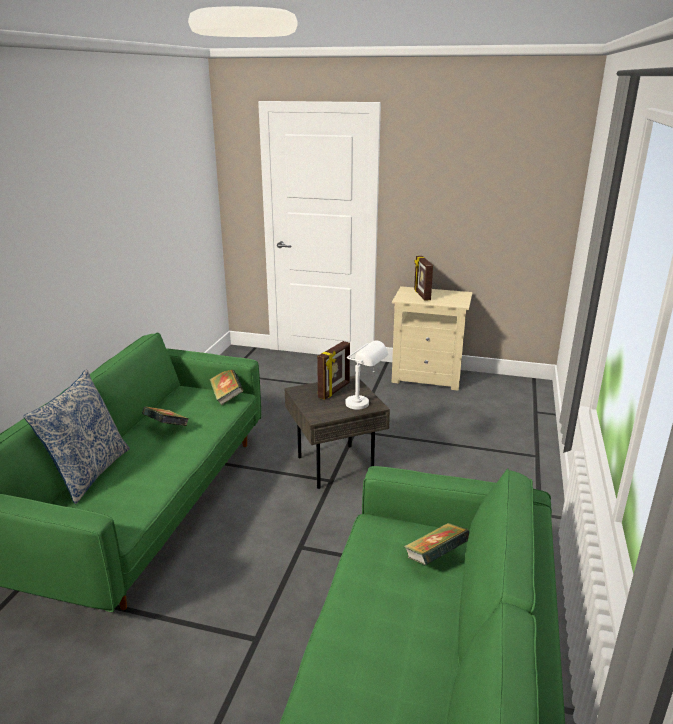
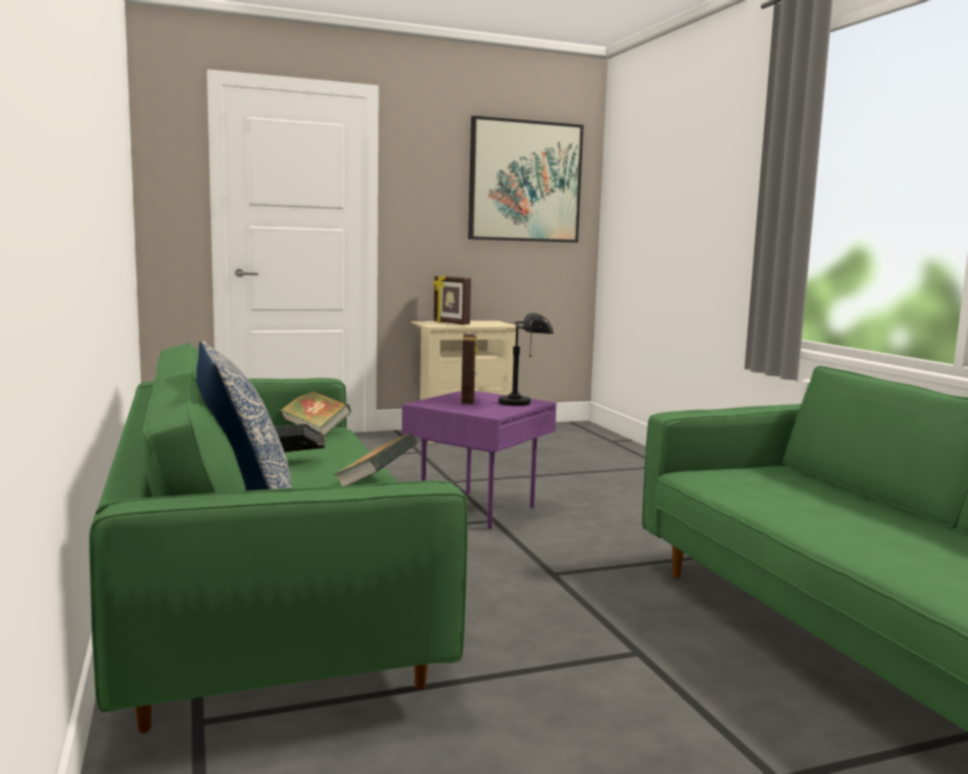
camera: 35 degrees left, 15 degrees down
(336, 464) = (477, 508): grey side table -> purple side table
(365, 405) = (525, 403): white table lamp -> black table lamp
(435, 558) = (789, 481): book -> book (375, 483)
(506, 177) = (525, 181): none -> picture

